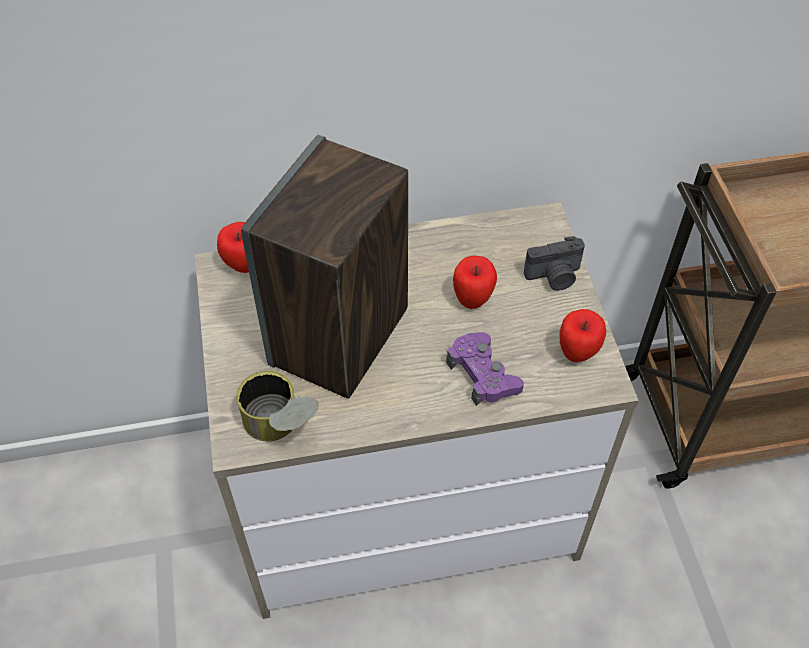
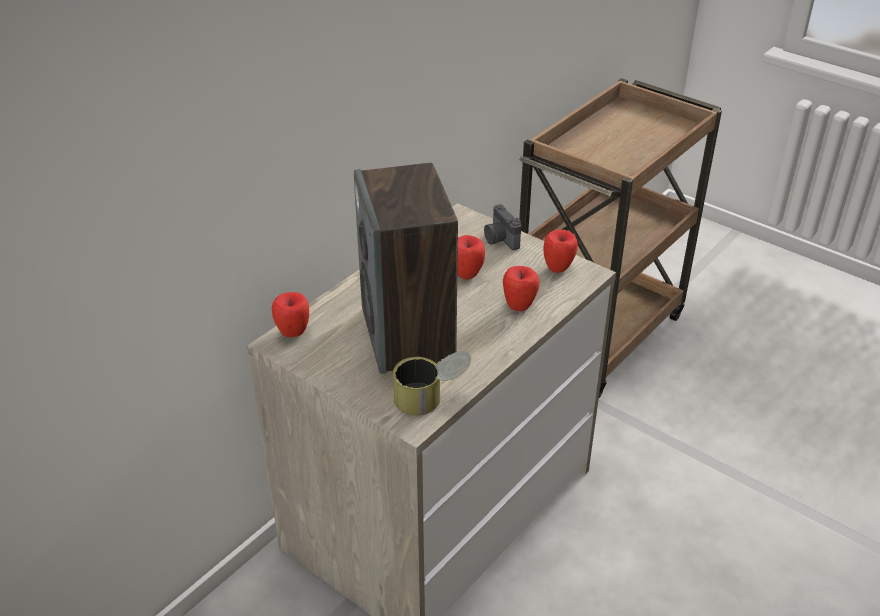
camera: 40 degrees left, 15 degrees down
(483, 374) = (519, 306): purple game controller -> apple
(554, 277) = (500, 239): camera -> camera turned 120 degrees clockwise

